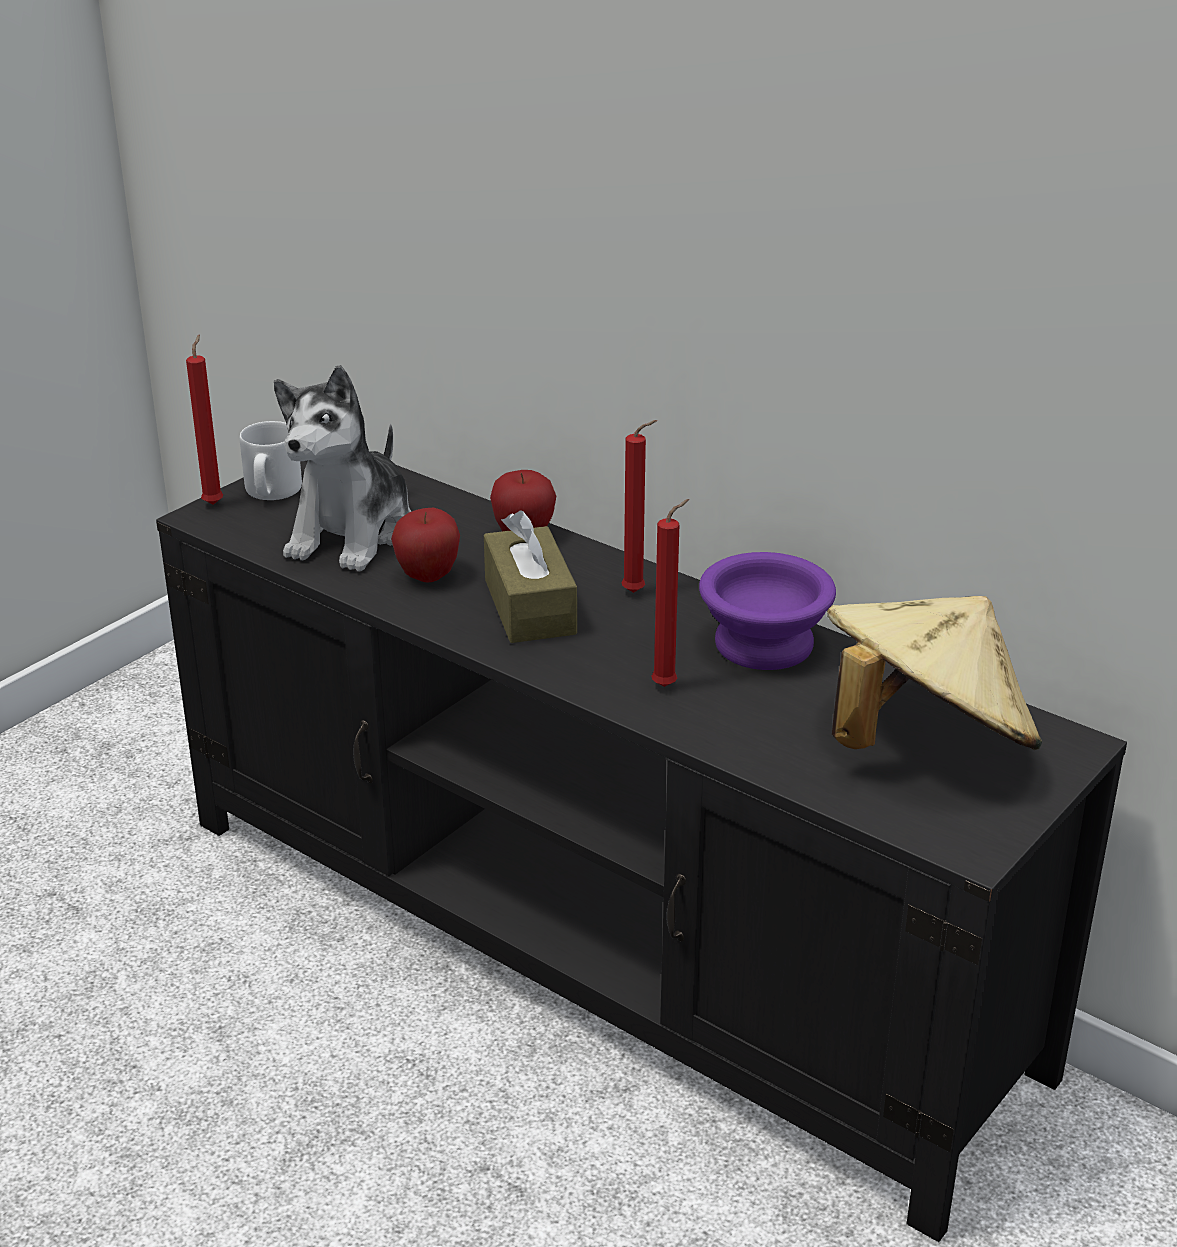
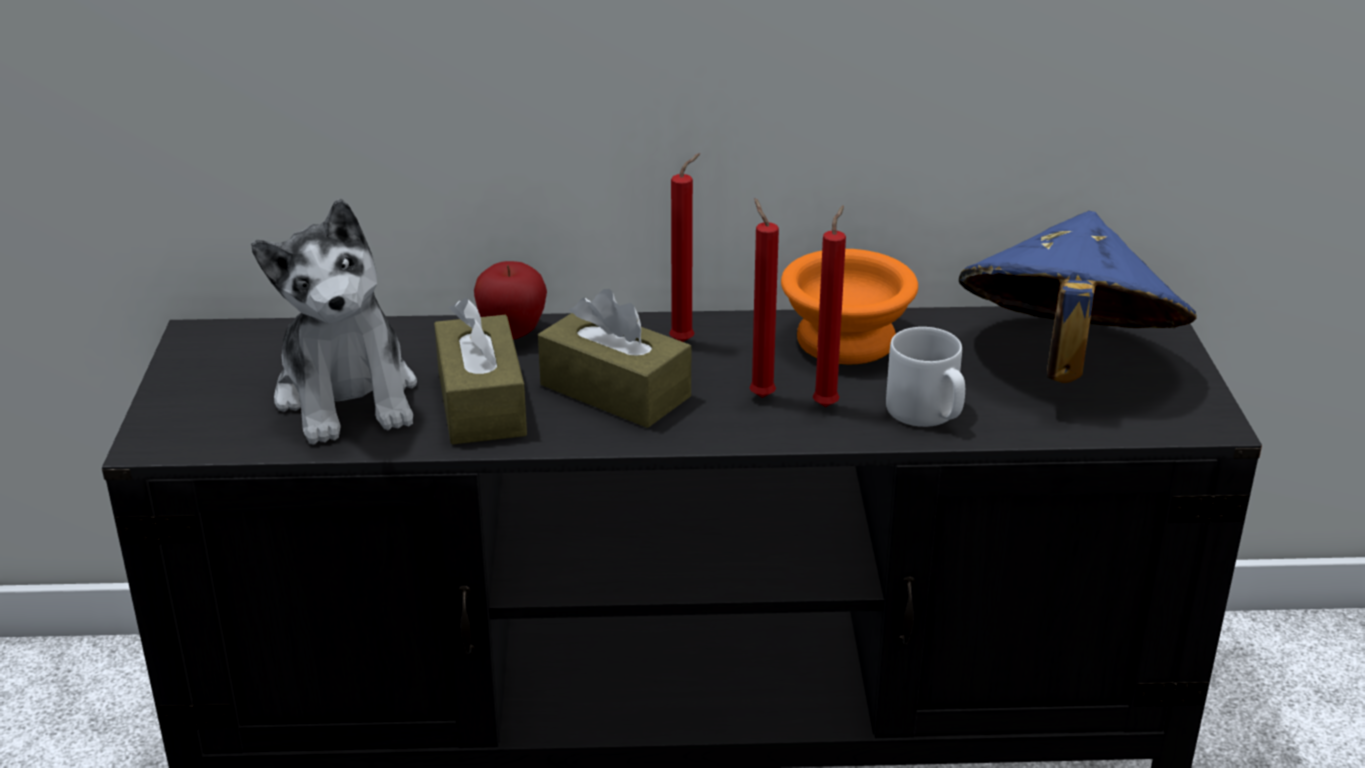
camera: 40 degrees left, 0 degrees up
(214, 503) = (147, 424): red candle -> red candle (760, 395)
(271, 492) = (195, 390): grey mug -> grey mug (927, 414)
(428, 576) = (481, 403): apple -> brown tissue box
(760, 643) = (841, 340): purple bowl -> orange bowl
(923, 741) = (1064, 362): beige hat -> blue hat

